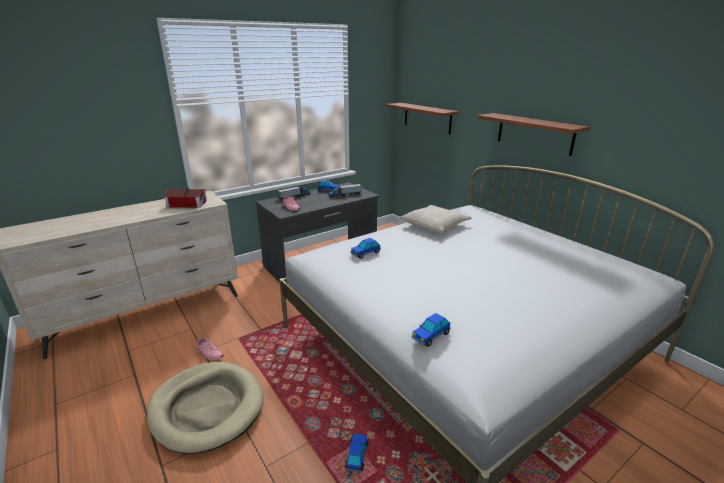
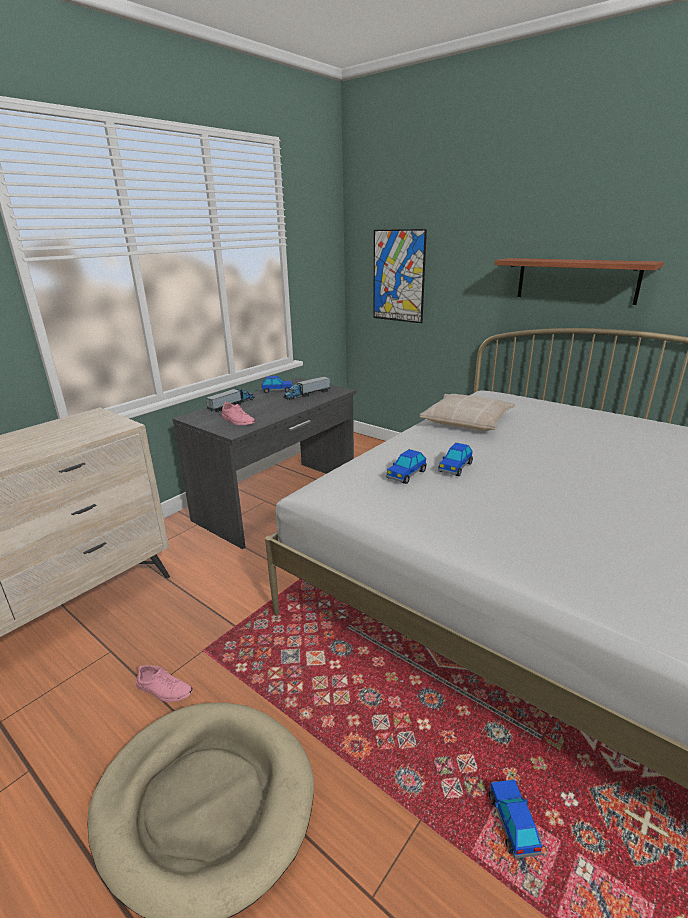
camera: 15 degrees left, 0 degrees up
(186, 204) = (69, 433): toy house -> none
(427, 118) = (398, 276): shelf -> picture
(430, 336) = (624, 594): toy car -> toy car (455, 468)

